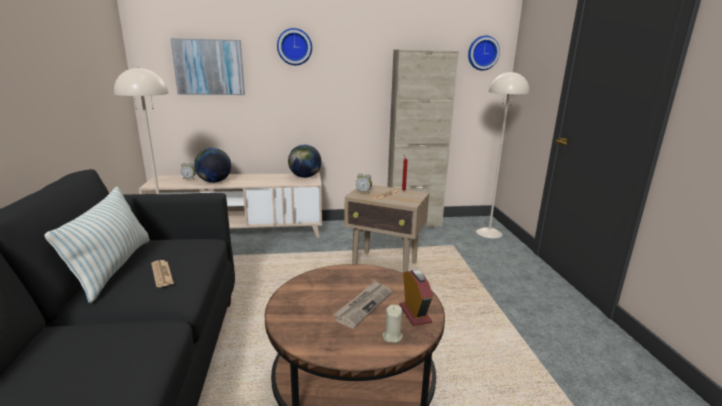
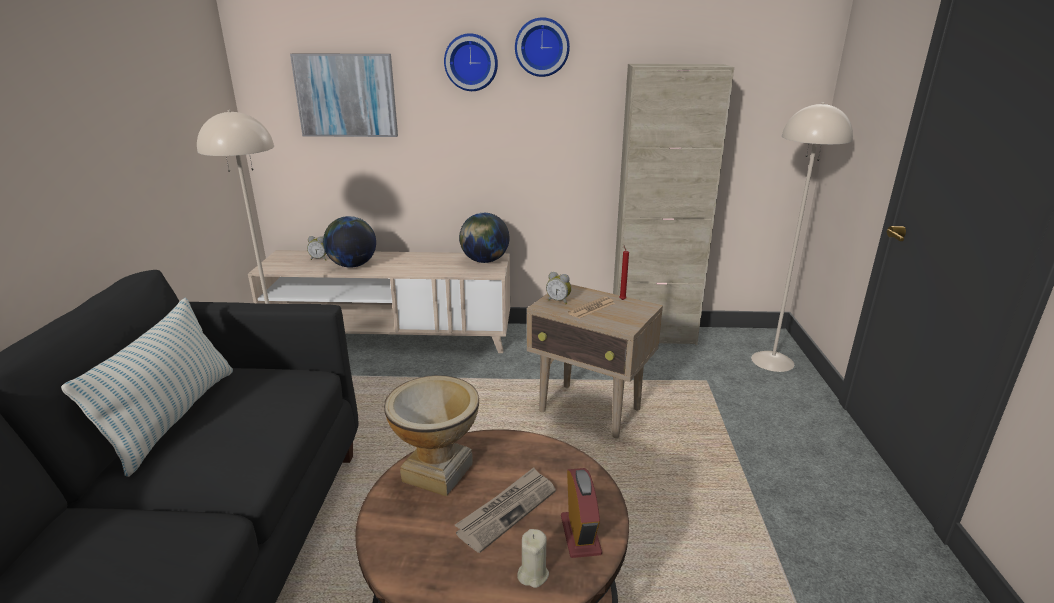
camera: 10 degrees right, 5 degrees up
(162, 274) = (232, 434): newspaper -> none
(311, 289) = (437, 473): none -> vase
(482, 53) = (780, 66): wall clock -> wall clock (542, 47)

